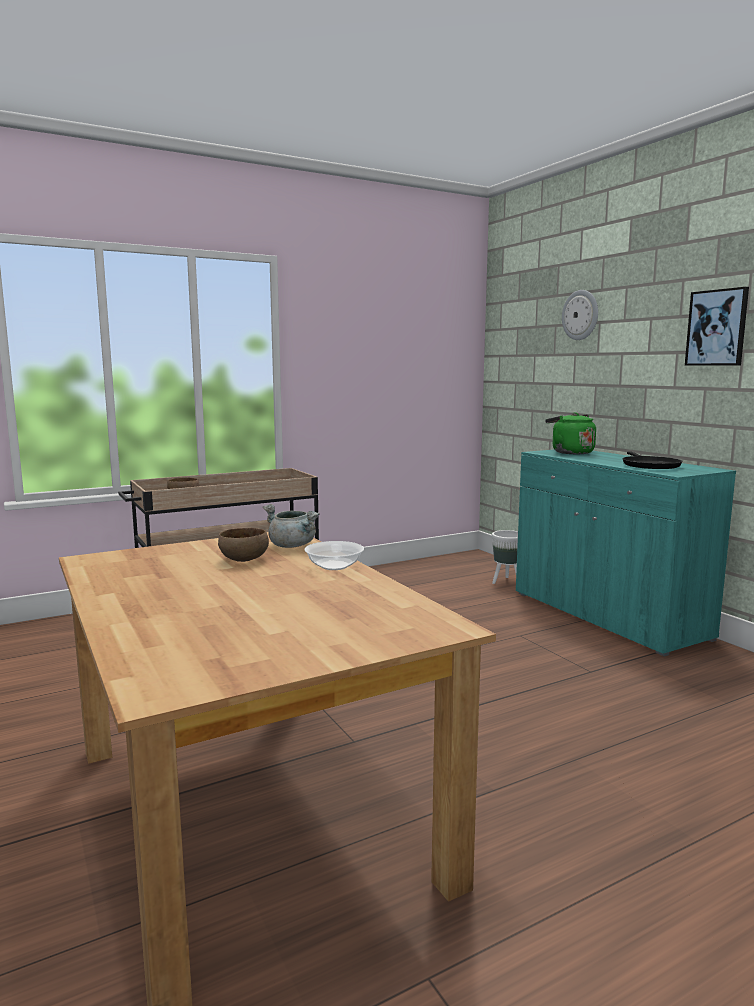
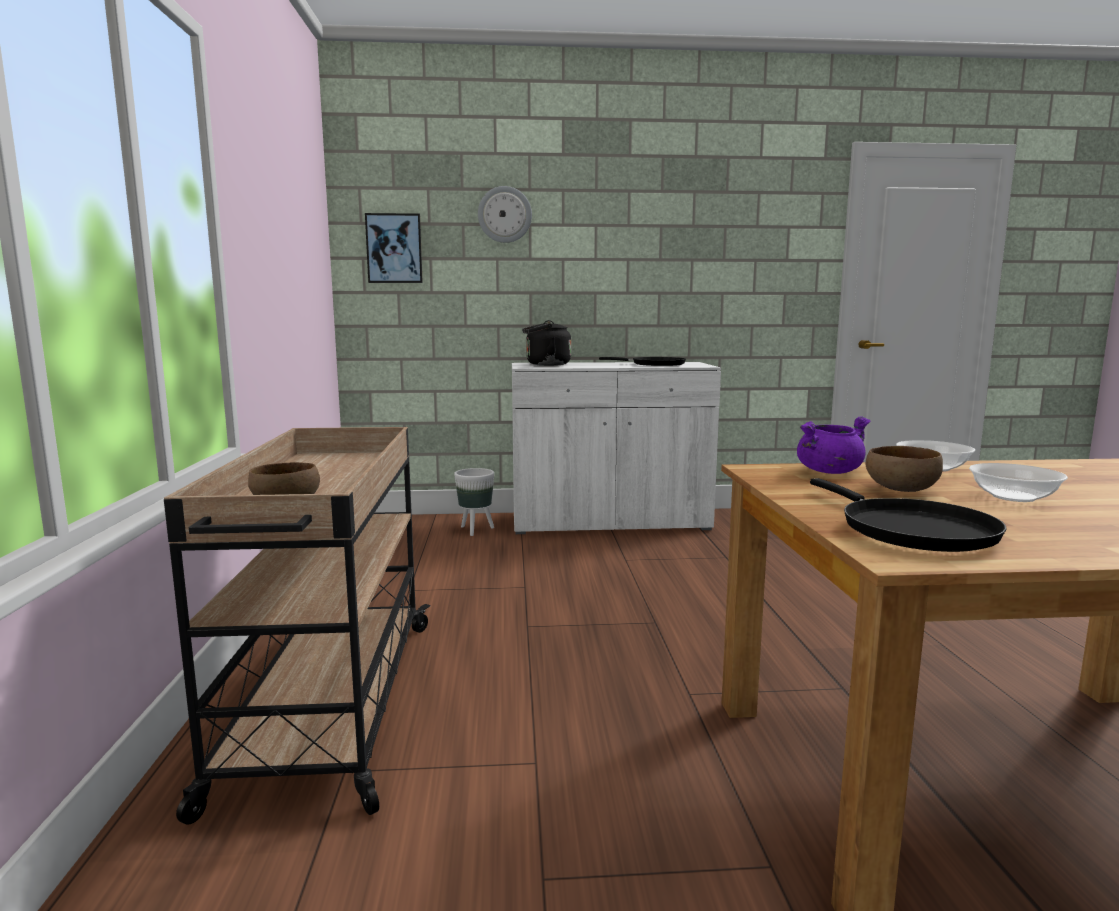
camera: 65 degrees left, 0 degrees up
(139, 561) = (909, 530): none -> black frying pan
(240, 581) = (1013, 497): none -> bowl
(293, 546) = (829, 471): grey cooking pot -> purple cooking pot
(570, 452) = (545, 365): green kettle -> black kettle
(607, 615) = (609, 522): turquoise cabinet -> white cabinet
(717, 328) = (669, 238): picture -> picture (394, 248)

